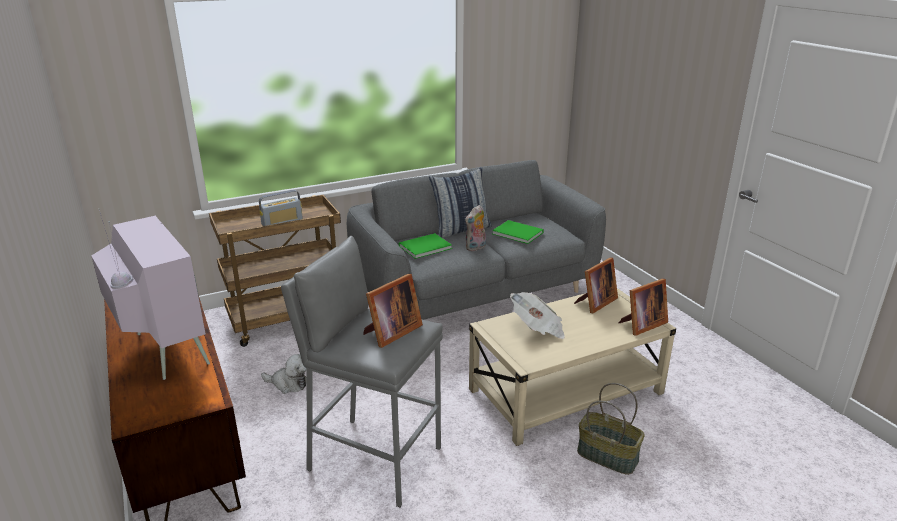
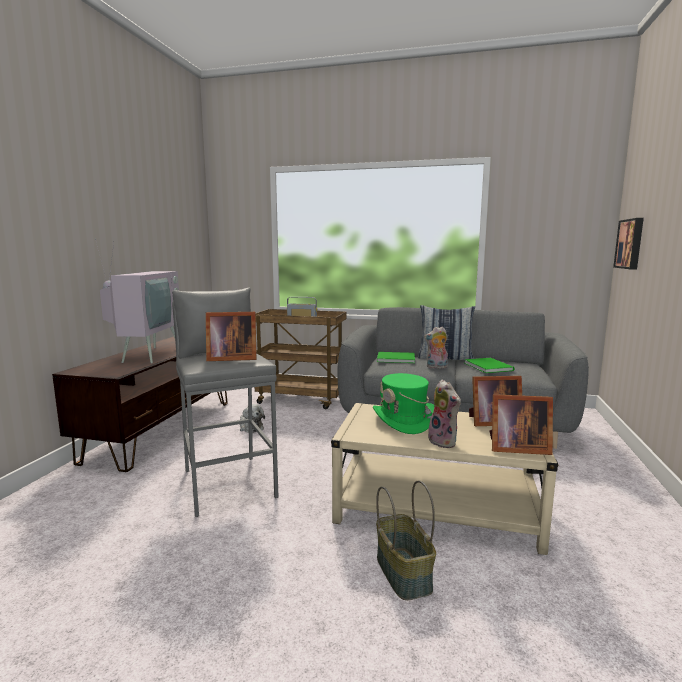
camera: 40 degrees right, 15 degrees down
(538, 328) = (404, 420): newspaper -> green hat
(596, 340) = (444, 442): none -> plush toy
(601, 82) = (630, 244): none -> picture

